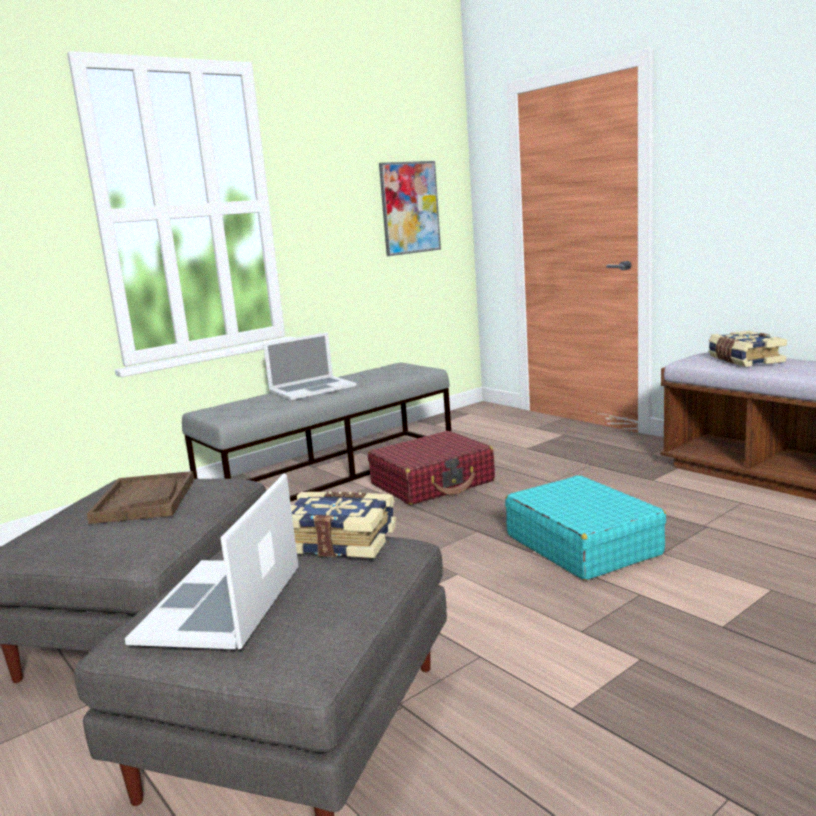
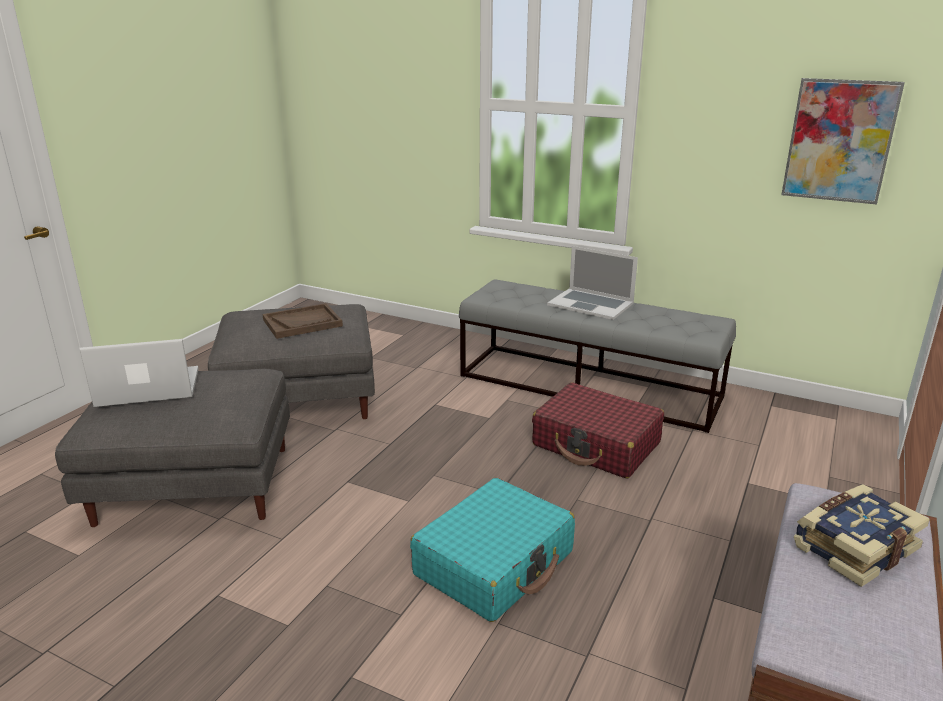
camera: 65 degrees right, 10 degrees up
(339, 540) = (234, 400): book -> none

